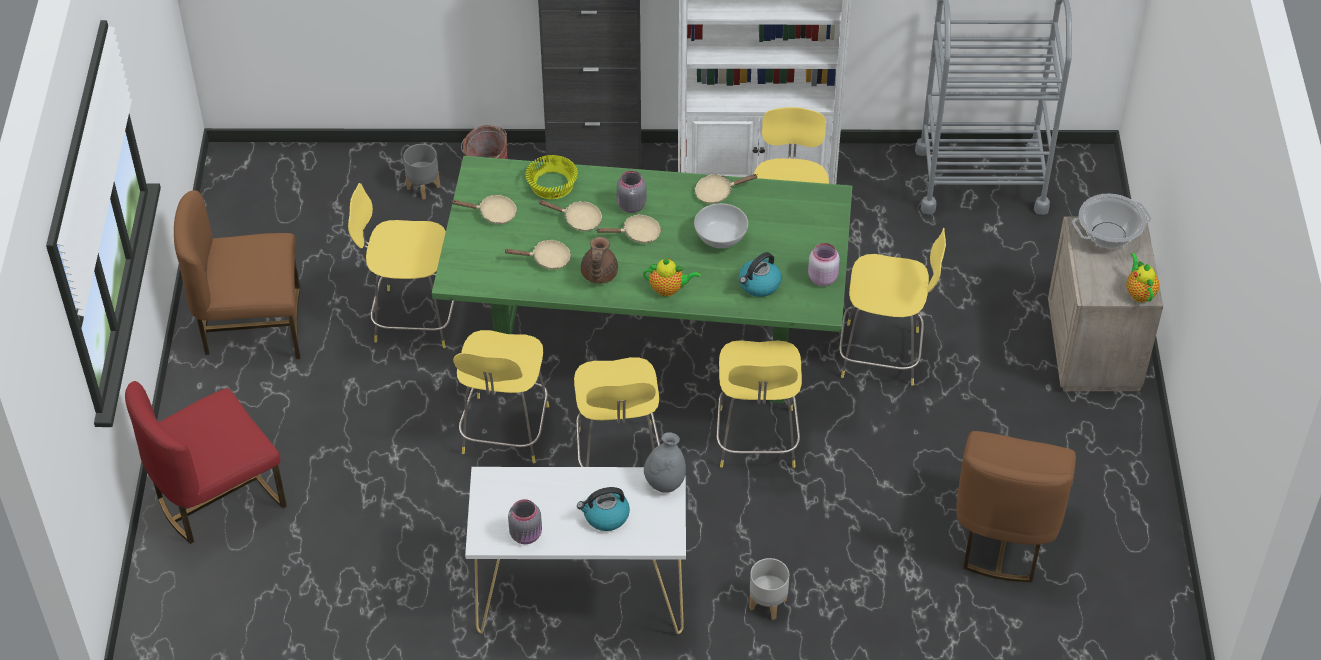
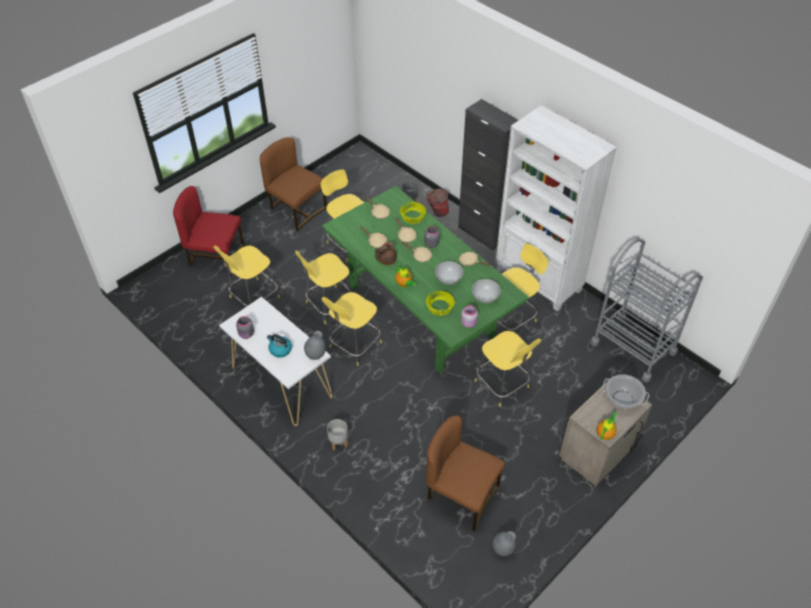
camera: 45 degrees right, 0 degrees up
(756, 441) = (411, 379): yellow stool -> yellow stool (253, 298)
(759, 285) = (440, 307): kettle -> yellow bowl
(799, 228) = (485, 298): none -> white bowl
(1004, 535) = (461, 495): brown chair -> brown chair turned 60 degrees clockwise
(1128, 556) = (503, 549): none -> grey vase

